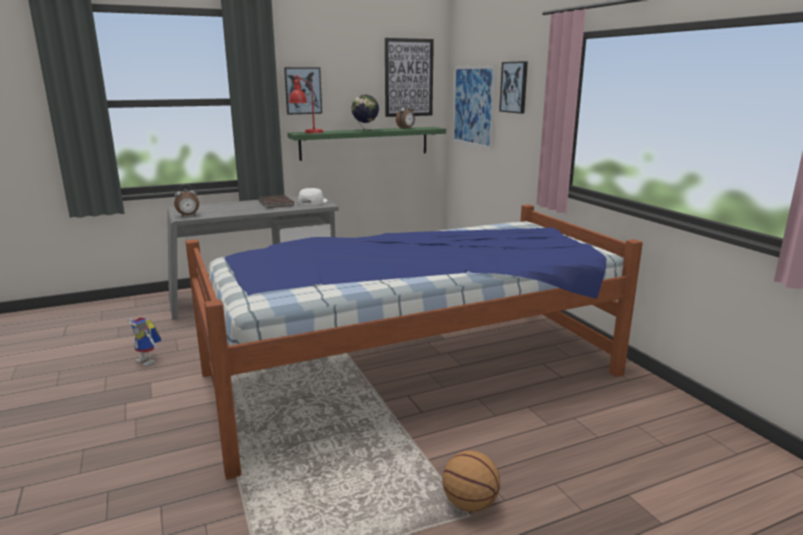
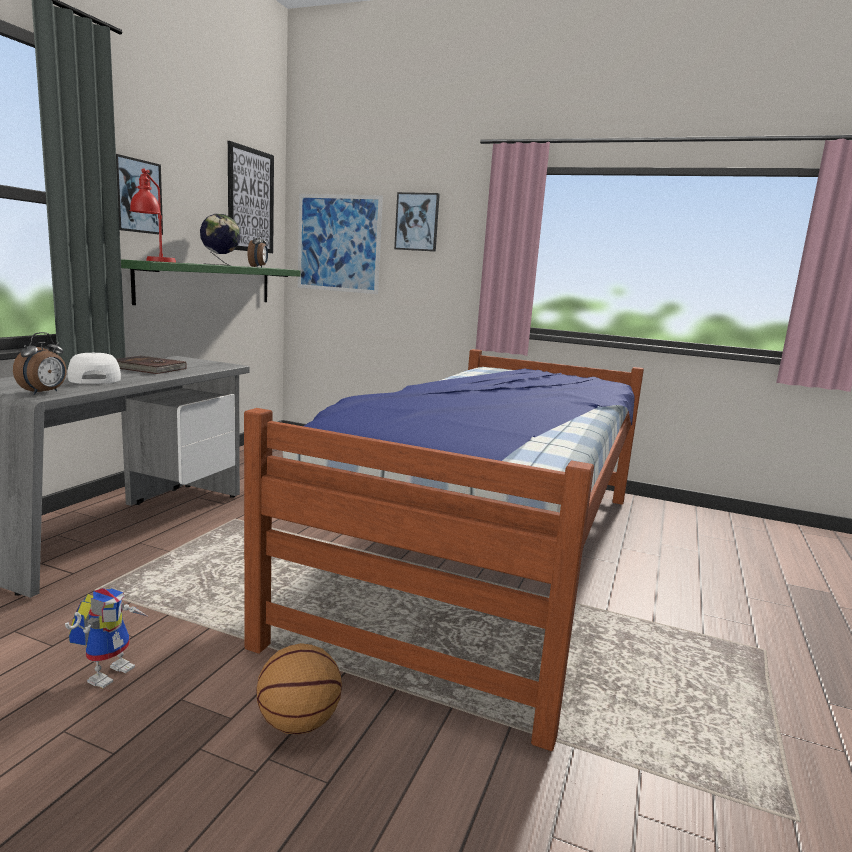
camera: 45 degrees left, 5 degrees down
(149, 361) = (109, 671): toy robot -> toy robot turned 60 degrees counterclockwise
(312, 202) = (199, 364): white cap -> white cap (93, 379)
(469, 504) = (745, 641): basketball -> basketball (298, 724)

